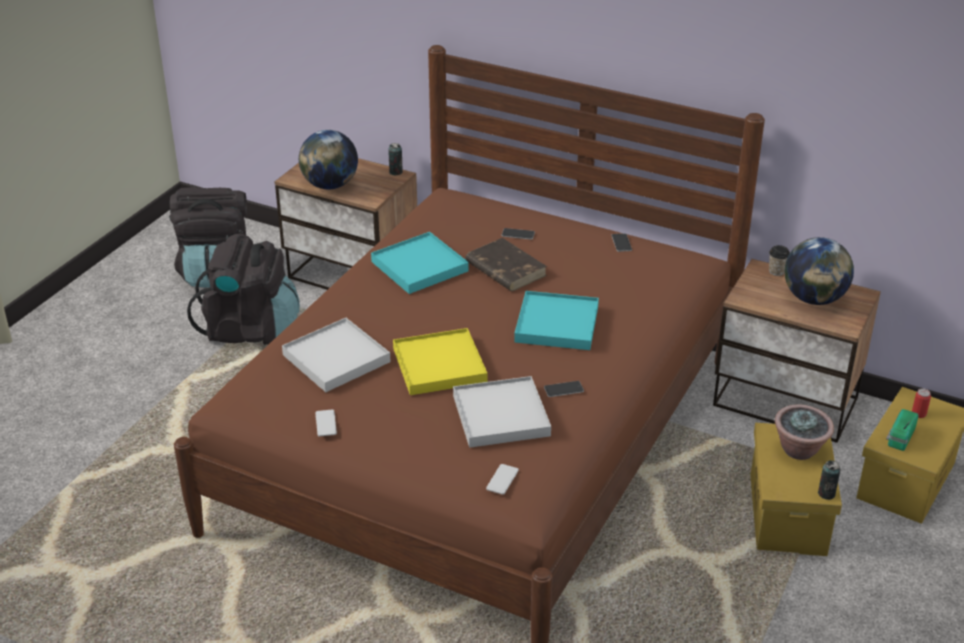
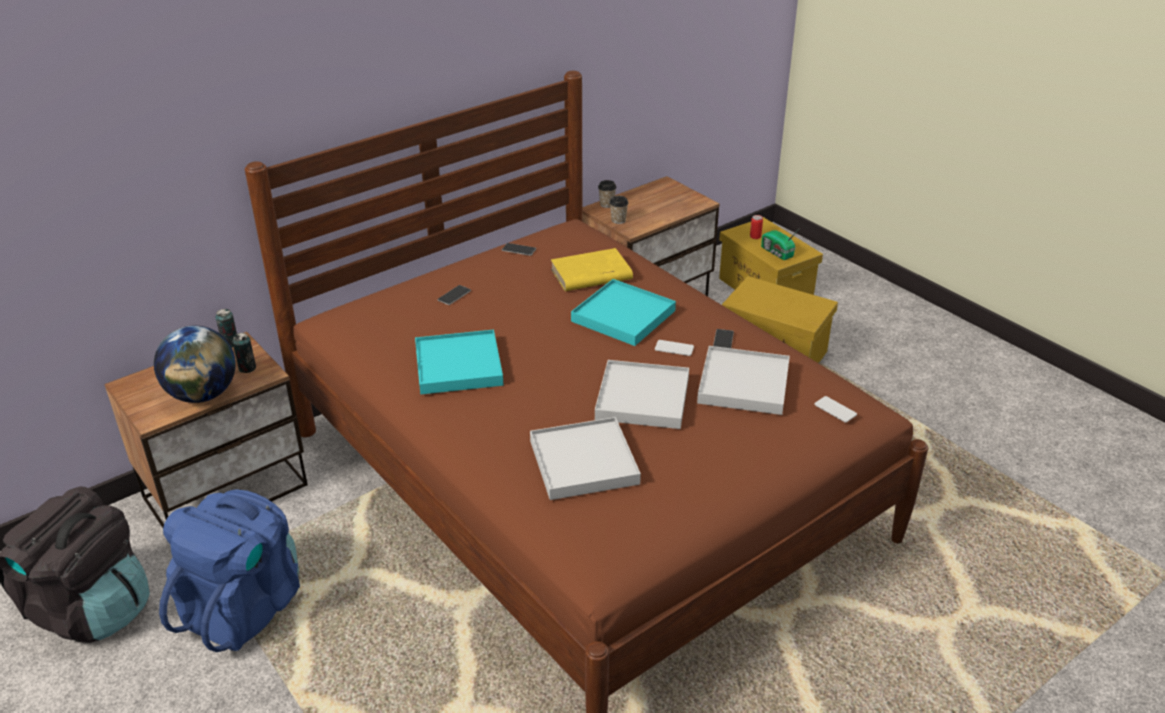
camera: 65 degrees left, 0 degrees up
(250, 329) = (244, 606): black backpack -> blue backpack
(326, 423) = (692, 498): phone -> phone (674, 348)
(439, 365) = (642, 398): yellow tray -> white tray
(505, 268) = (509, 318): brown book -> none
(610, 289) = (590, 275): none -> yellow book
(752, 286) = (618, 220): none -> cup
(799, 450) = (767, 296): potted plant -> none
(814, 299) = (656, 202): globe -> none
(826, 494) = (823, 303): can -> can (247, 368)

